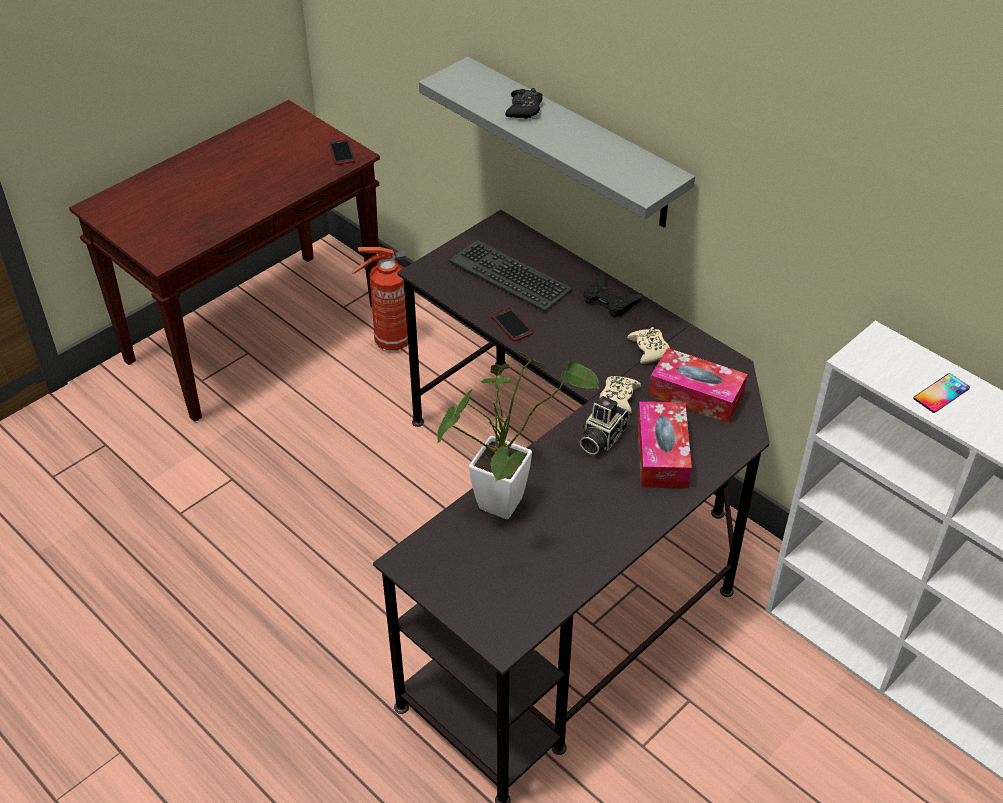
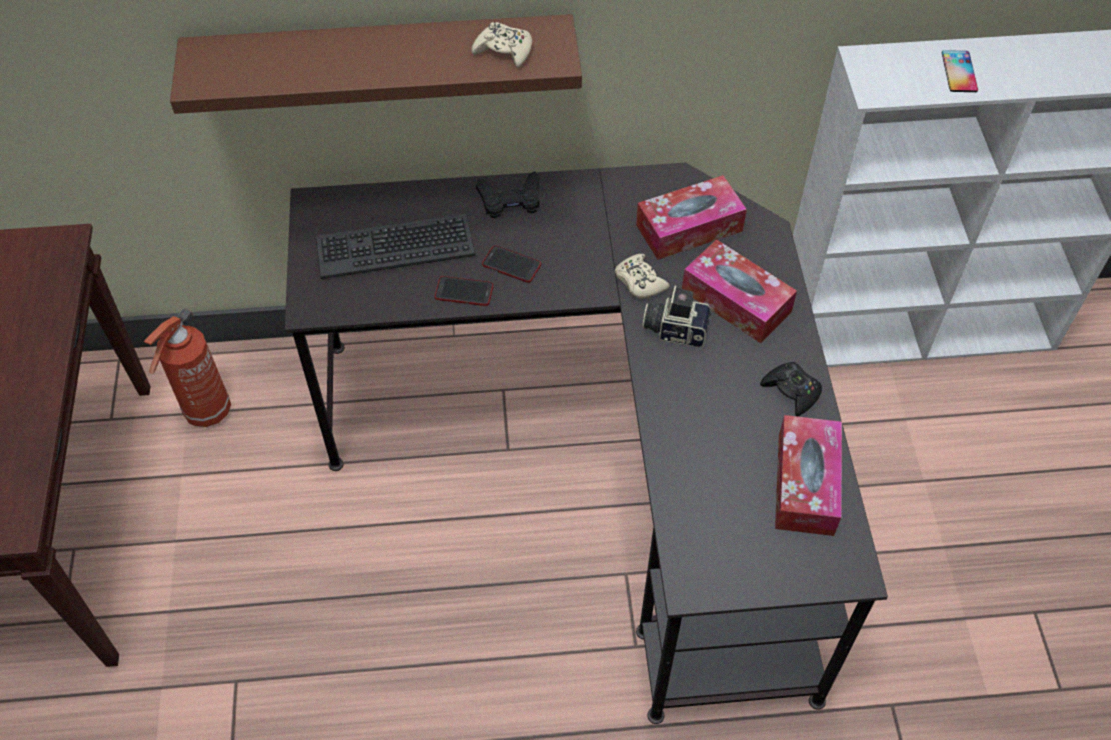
camera: 50 degrees left, 10 degrees up
(342, 153) = (45, 251): phone -> phone (511, 265)
(506, 496) = (681, 449): potted plant -> none
(524, 109) = (325, 55): black game controller -> black game controller (791, 391)
(548, 576) = (805, 484): none -> tissue box
(573, 144) = (382, 62): grey shelf -> brown shelf
(600, 438) = (675, 329): camera -> camera turned 120 degrees clockwise
(649, 349) = (601, 218): beige game controller -> beige game controller (504, 51)

